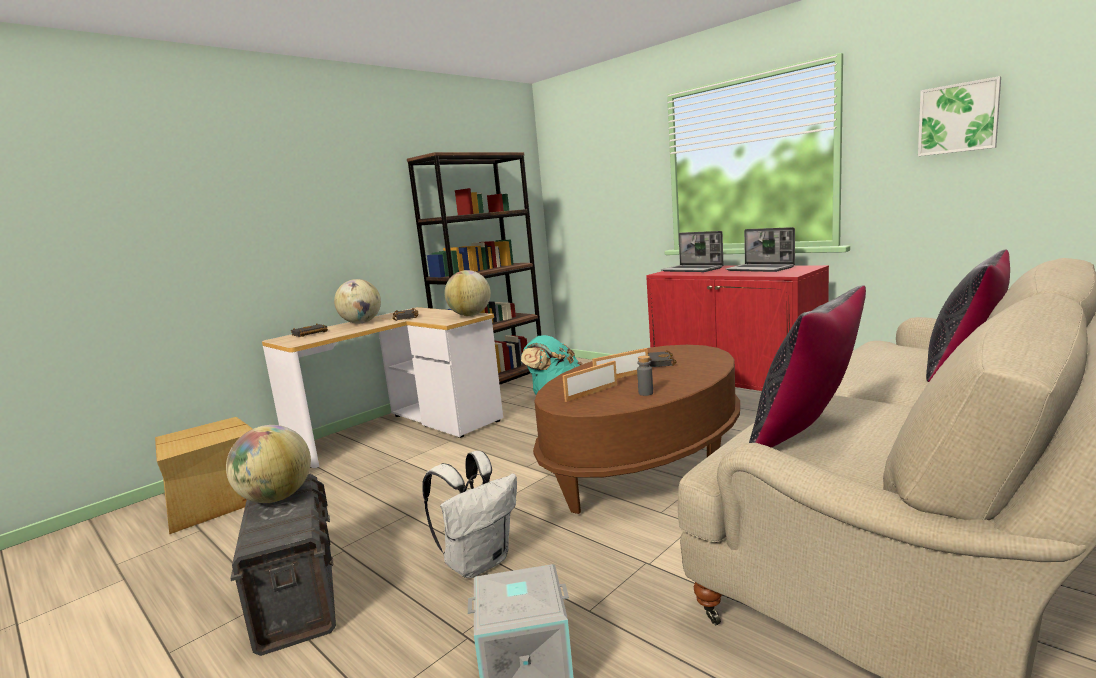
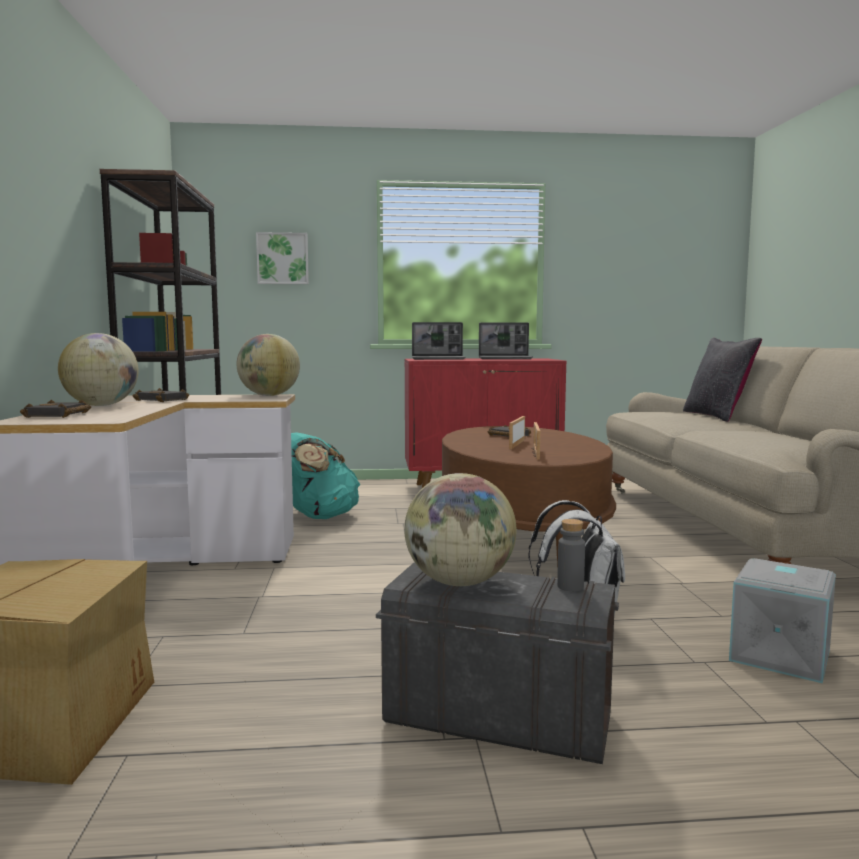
camera: 50 degrees left, 5 degrees down
(645, 393) = (577, 448): grey bottle -> grey bottle (570, 586)
(807, 436) = (776, 442): black pillow -> none
(958, 118) = (623, 251): picture -> picture (283, 258)

